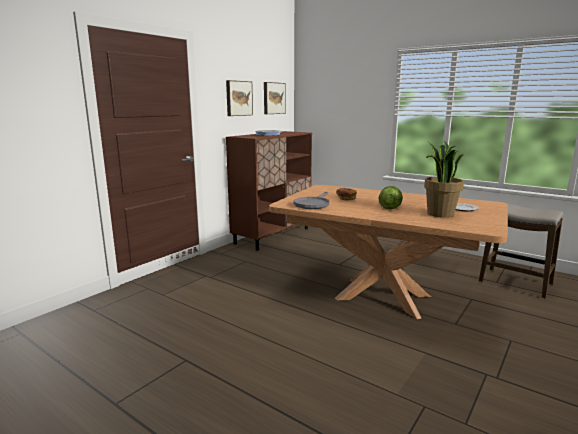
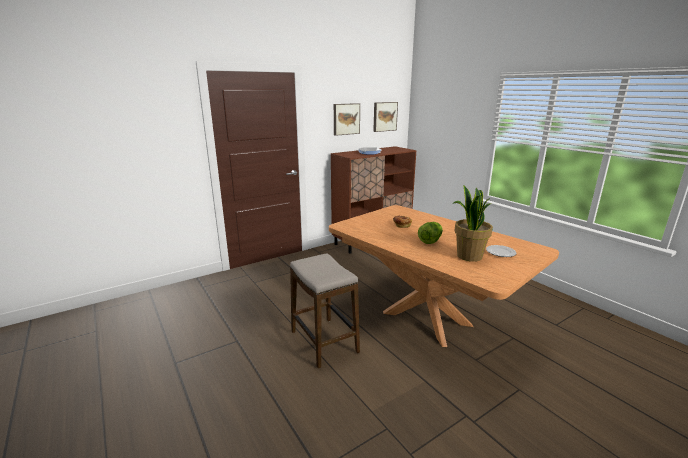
camera: 20 degrees right, 5 degrees up
(313, 204) = (366, 228): grey frying pan -> none
(515, 283) = (577, 330): stool -> stool (324, 342)

